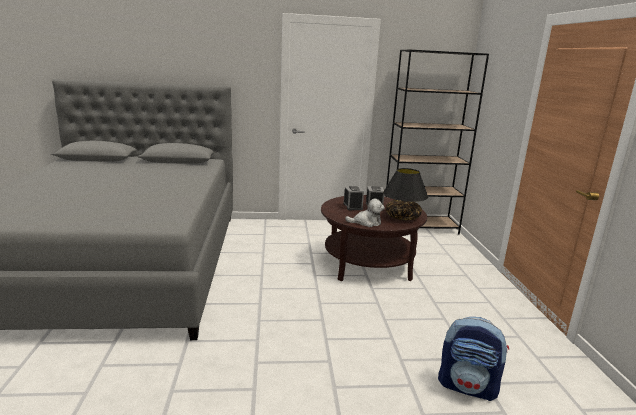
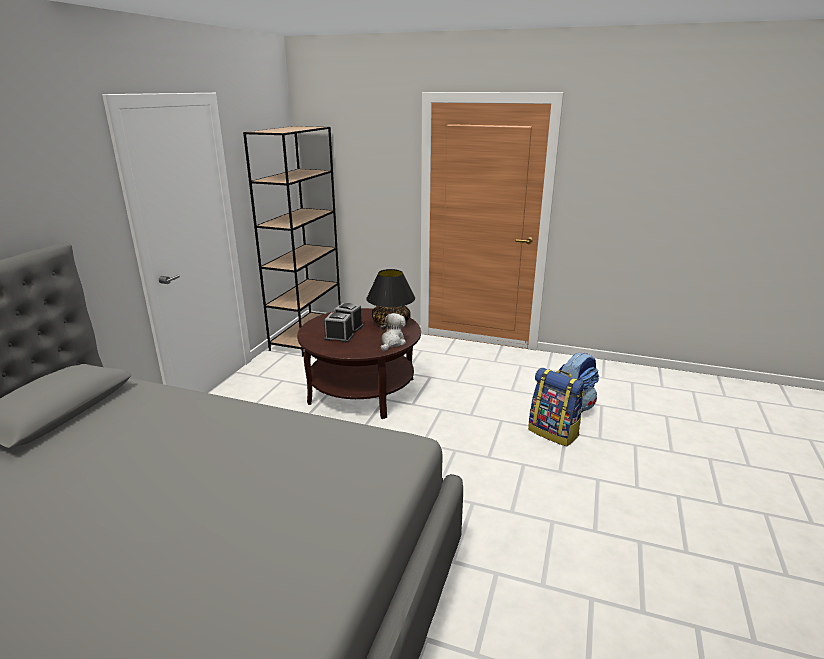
camera: 65 degrees left, 5 degrees up
(401, 376) = (554, 432): none -> backpack

